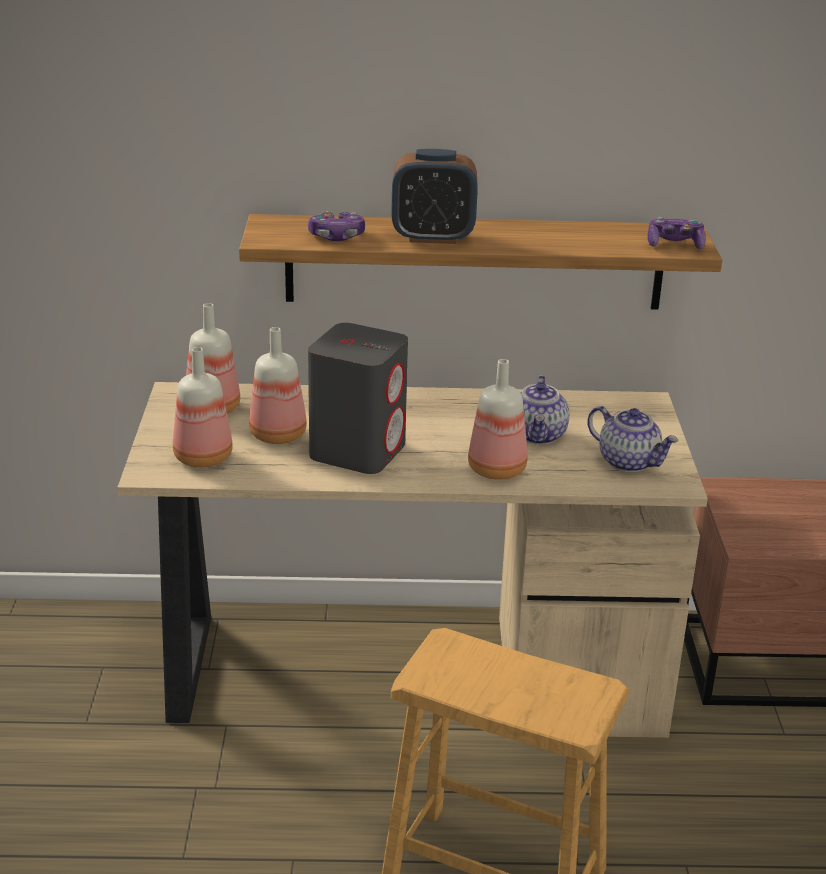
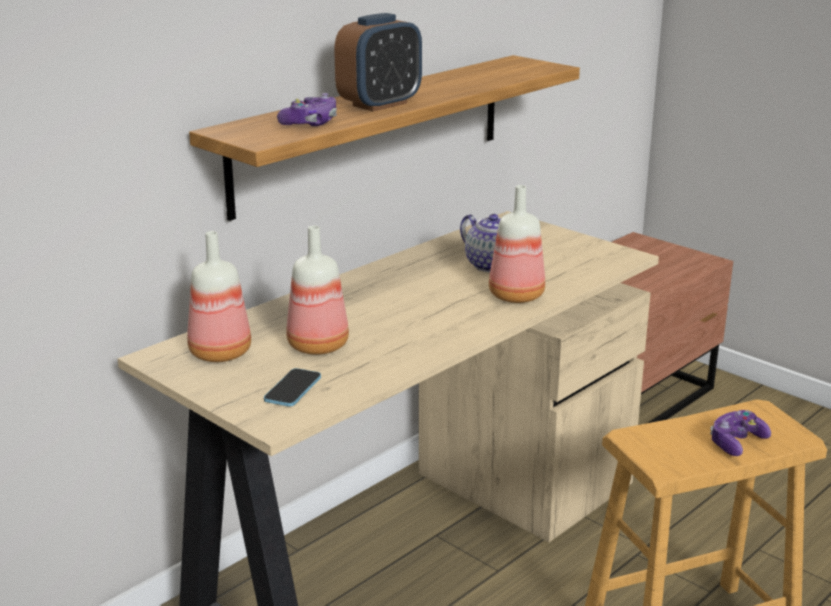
camera: 45 degrees left, 5 degrees down
(201, 457) = (293, 389): bottle -> phone
(358, 451) = (401, 328): grey speaker -> none
(629, 462) = (577, 256): teapot -> none
(674, 244) = (534, 67): game controller -> game controller (736, 442)

